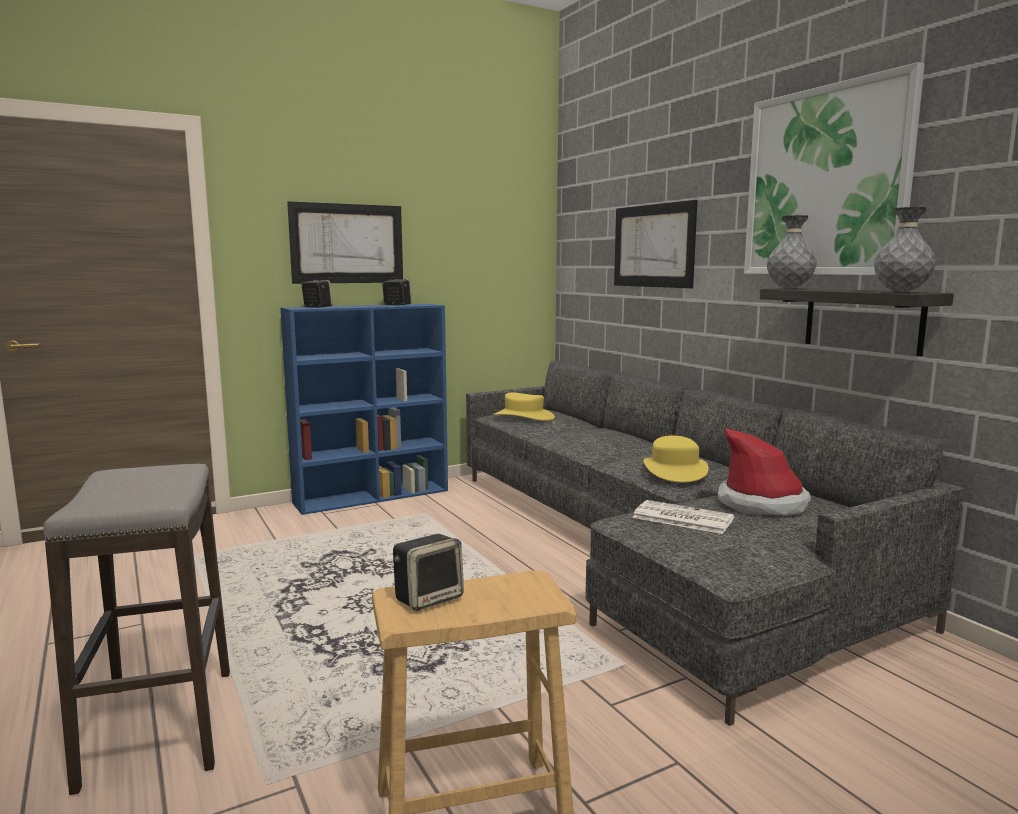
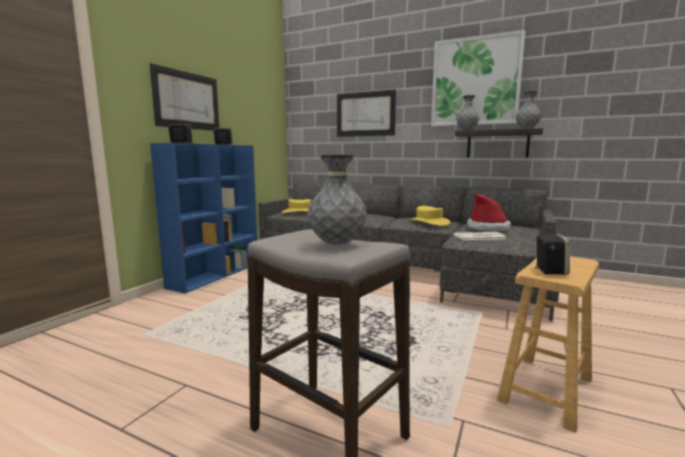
camera: 35 degrees left, 0 degrees up
(135, 491) = (337, 244): none -> grey vase

